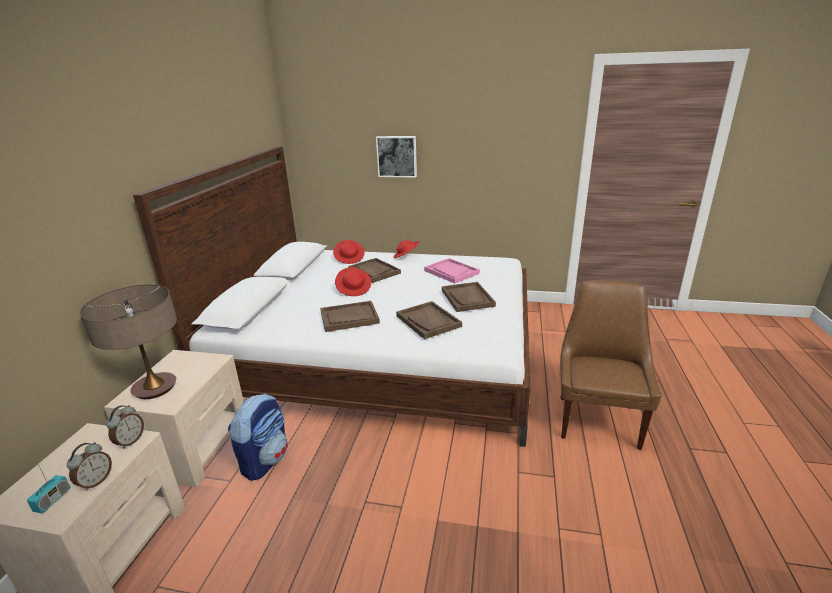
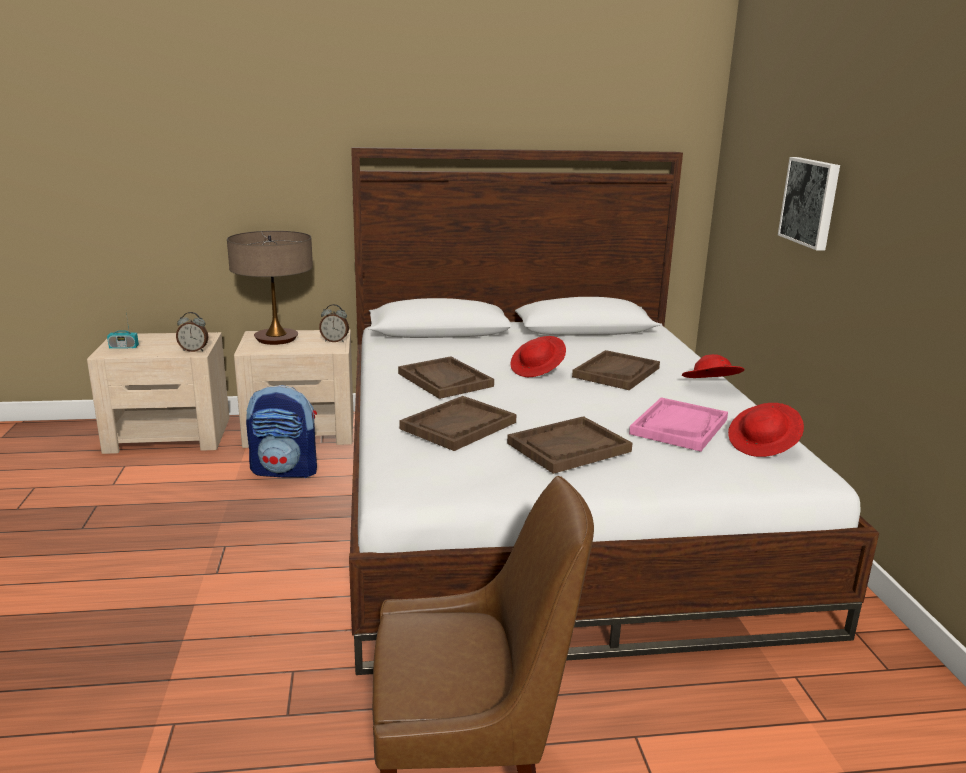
camera: 70 degrees right, 5 degrees down
(96, 481) = (142, 353): alarm clock -> alarm clock (335, 341)
(349, 259) = (649, 351): red hat -> red hat (763, 446)

